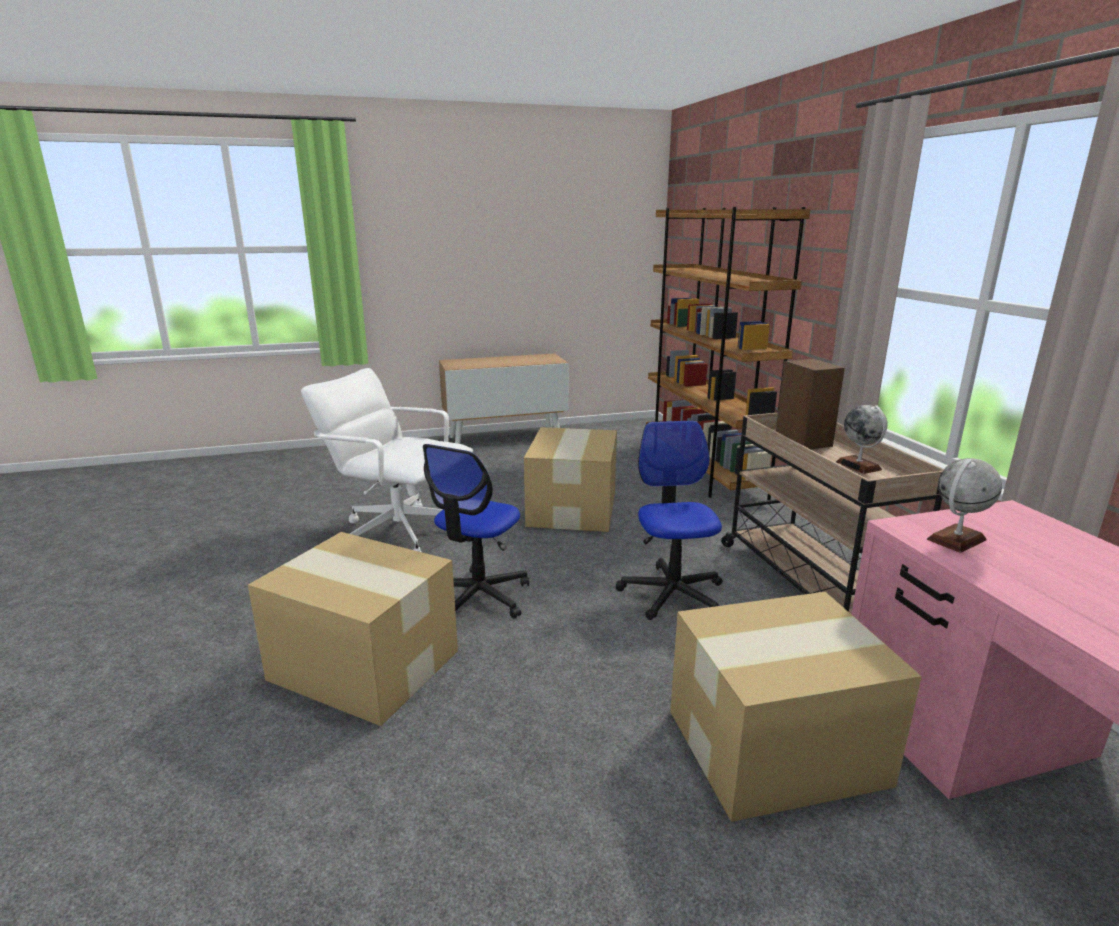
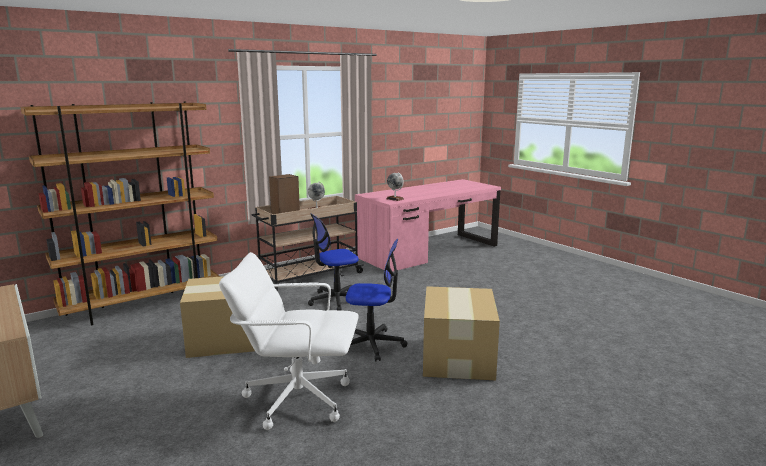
camera: 110 degrees left, 5 degrees down
(399, 532) = (296, 398): white office chair -> white office chair turned 90 degrees clockwise
(778, 747) = (426, 280): cardboard box -> none

